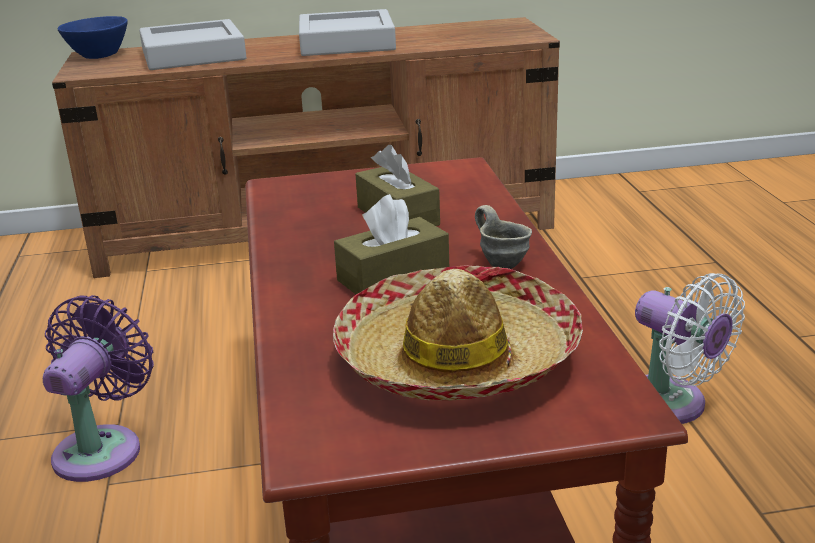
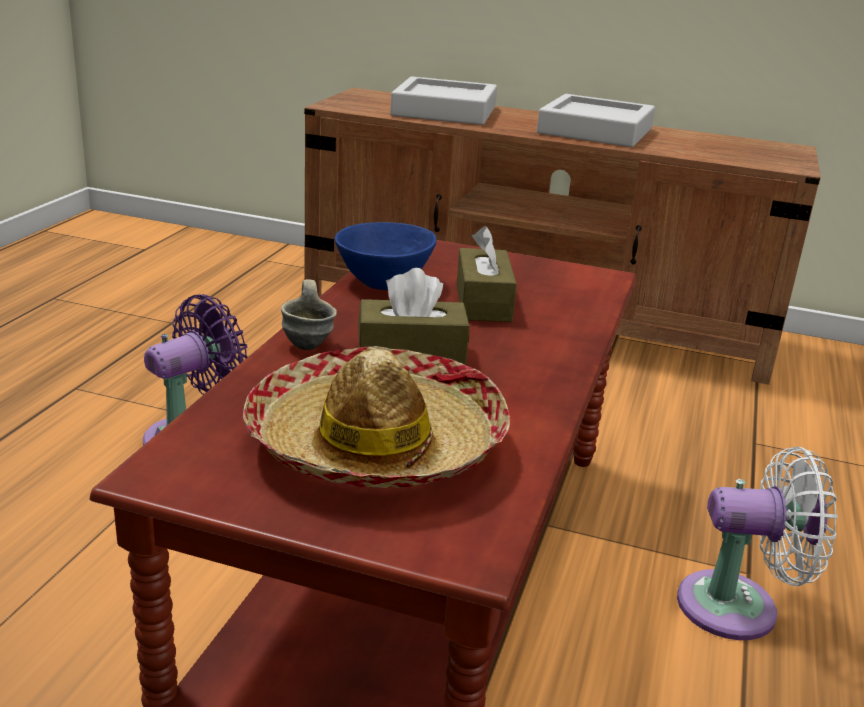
camera: 25 degrees right, 0 degrees up
(97, 55) = (367, 94): blue bowl -> blue bowl (382, 281)
(503, 262) = (528, 375): grey mug -> grey mug (310, 343)
(670, 405) = (738, 607): white fan -> white fan turned 75 degrees counterclockwise

